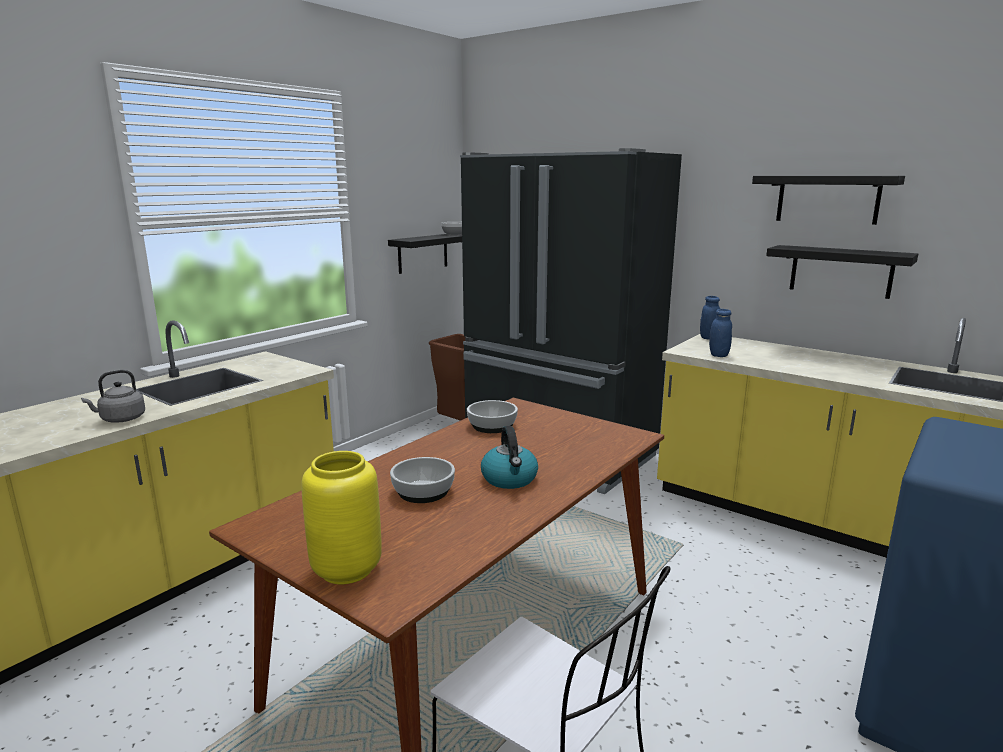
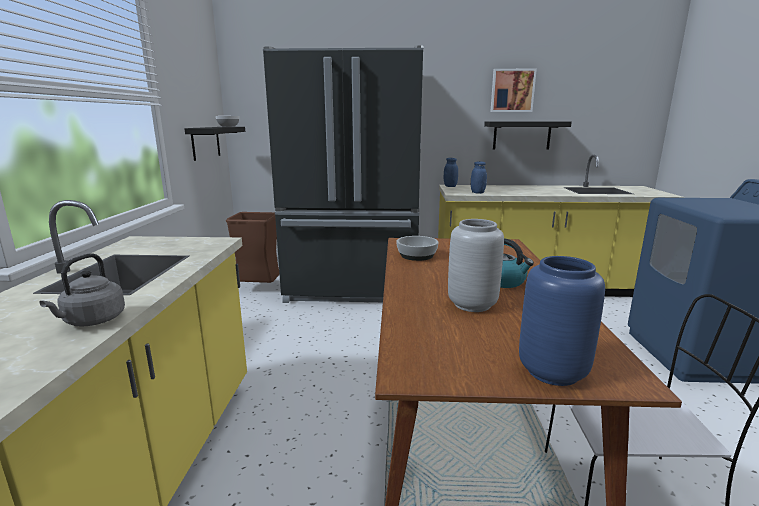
camera: 35 degrees left, 0 degrees up
(345, 569) = (551, 372): yellow vase -> blue vase
(423, 491) = (471, 304): bowl -> grey vase
(827, 199) = (512, 90): black shelf -> picture

